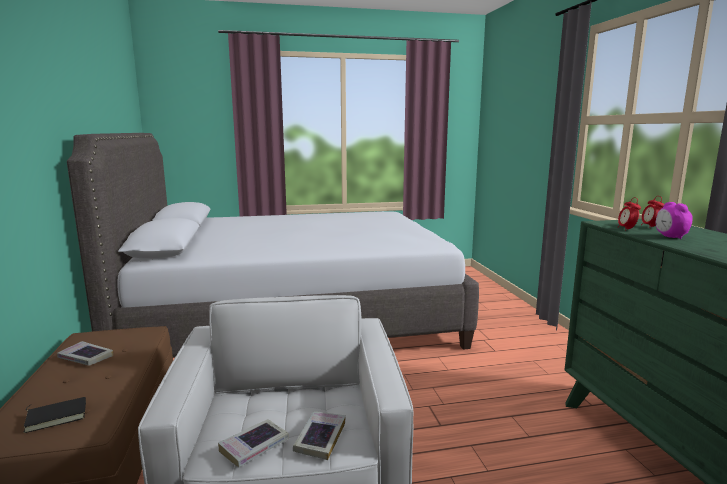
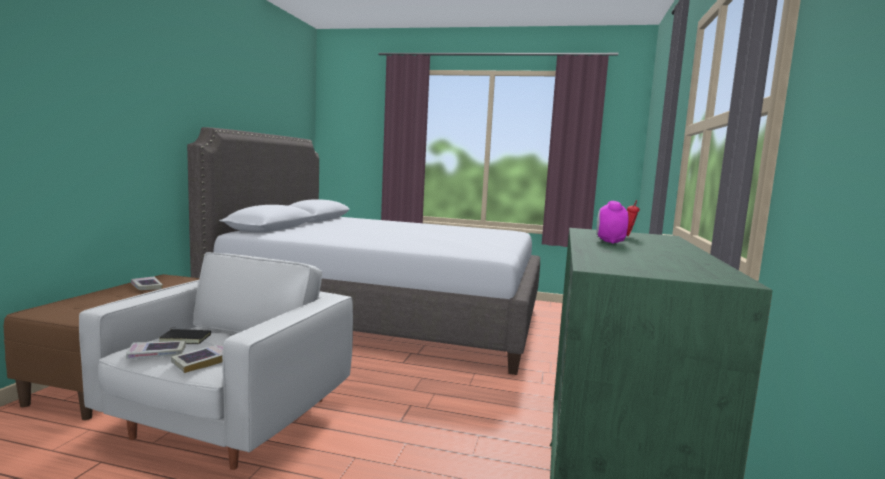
camera: 25 degrees right, 5 degrees down
(57, 416) = (81, 309): black book -> black book (186, 338)
(626, 229) = (588, 234): alarm clock -> none

